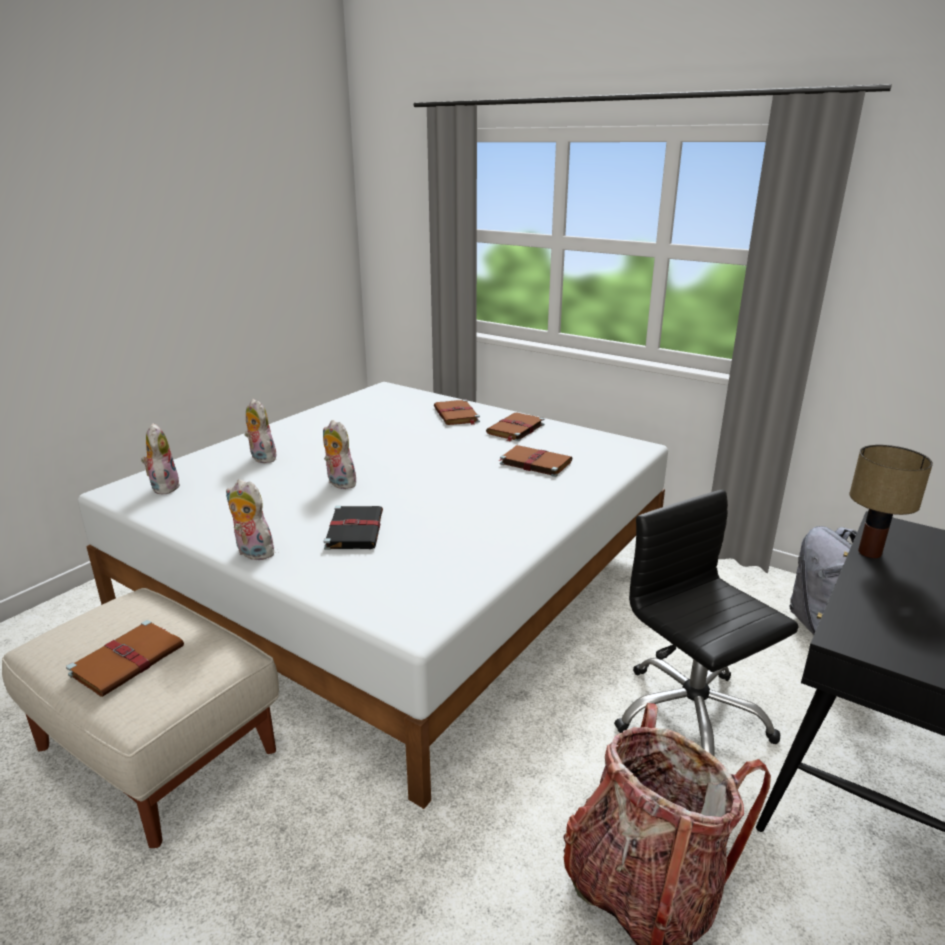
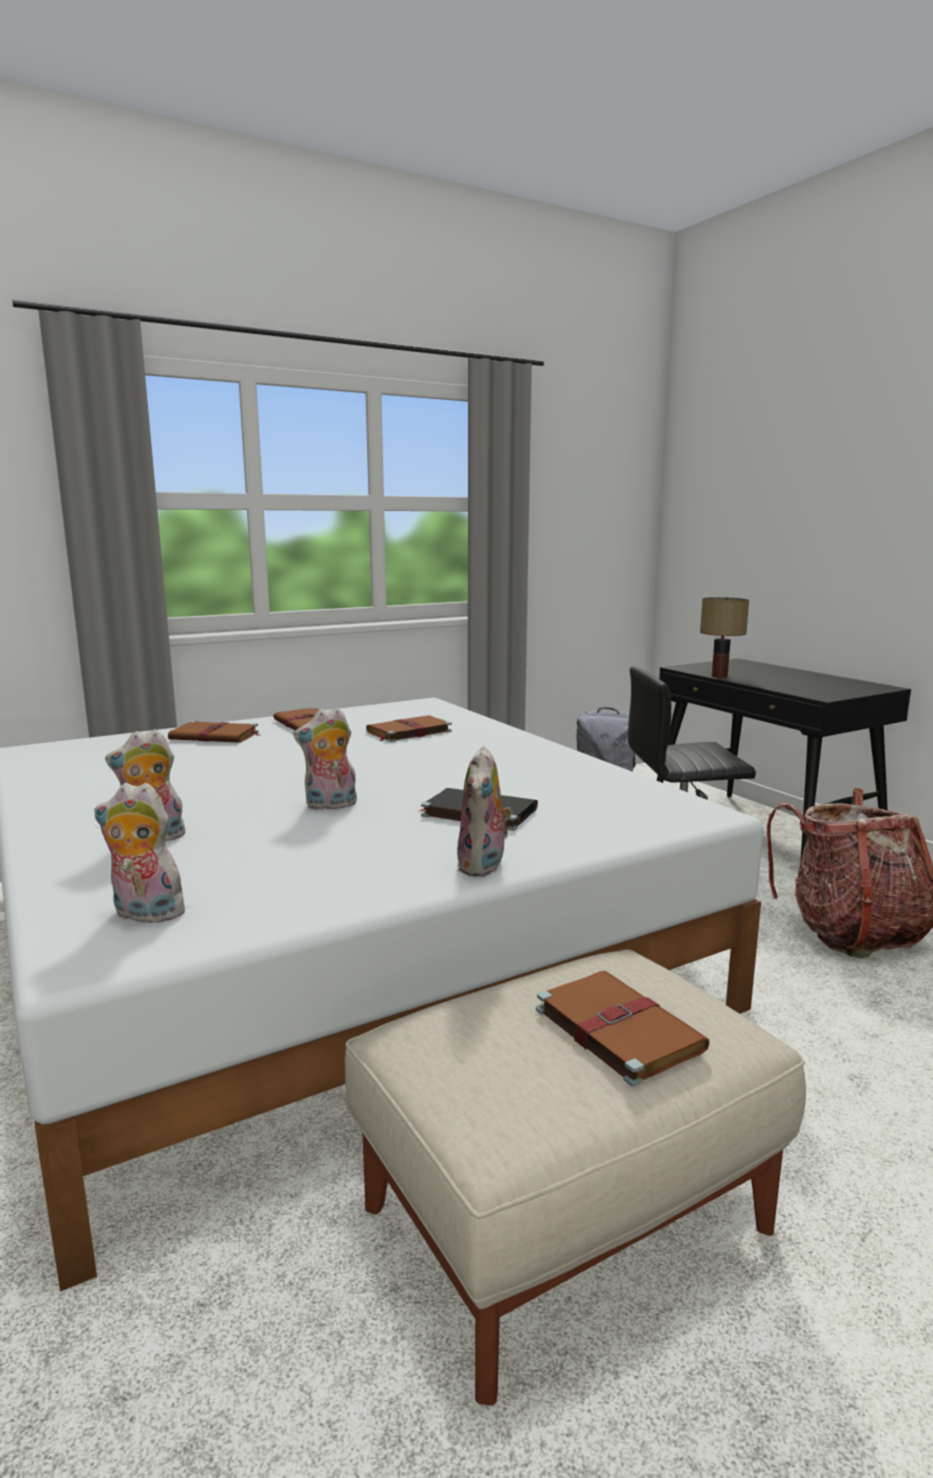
camera: 65 degrees left, 10 degrees down
(252, 553) = (484, 866): plush toy -> plush toy turned 45 degrees counterclockwise

